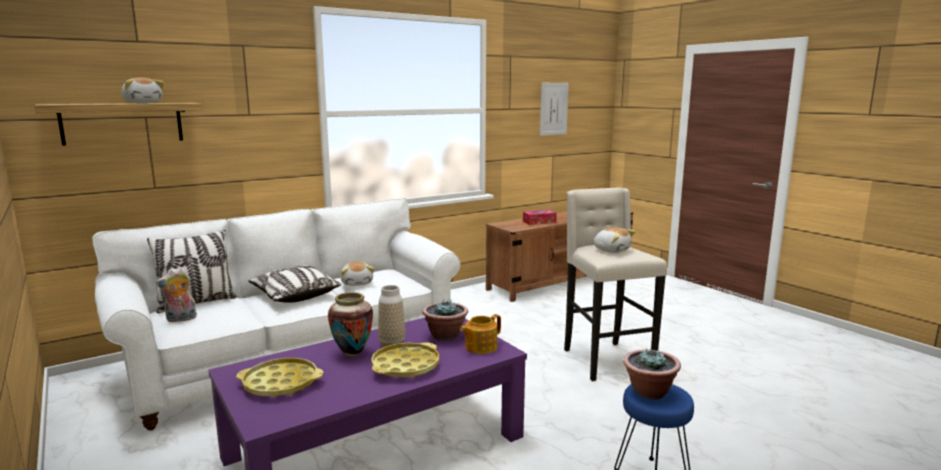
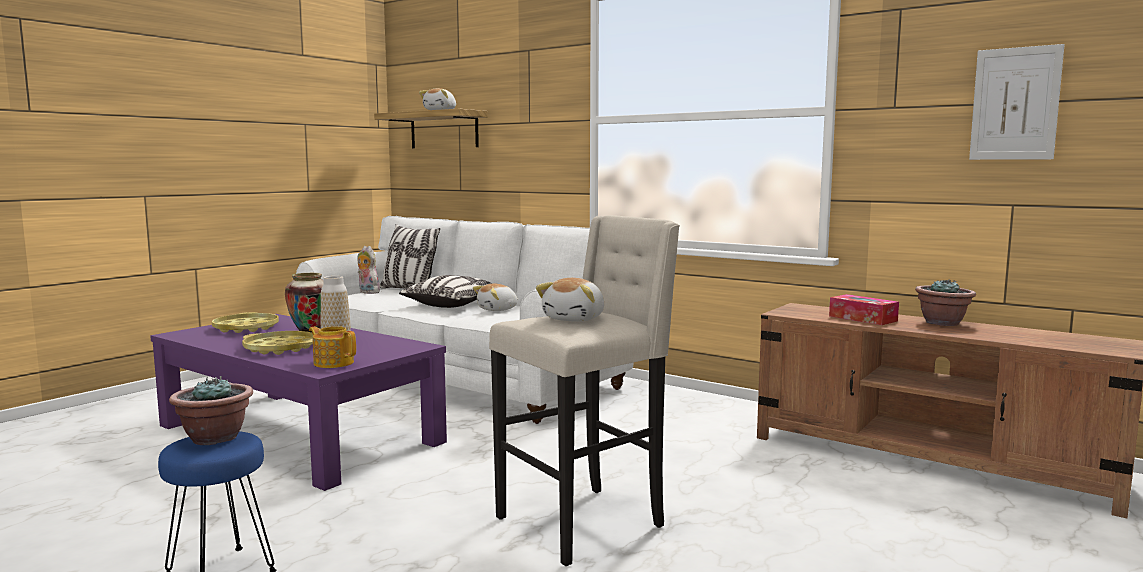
camera: 70 degrees right, 5 degrees down
(445, 336) = (362, 350): potted plant -> potted plant (942, 323)

